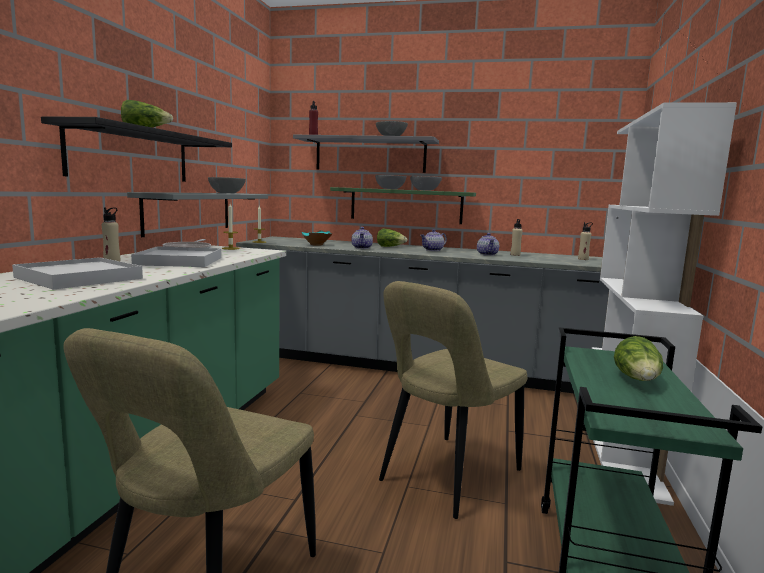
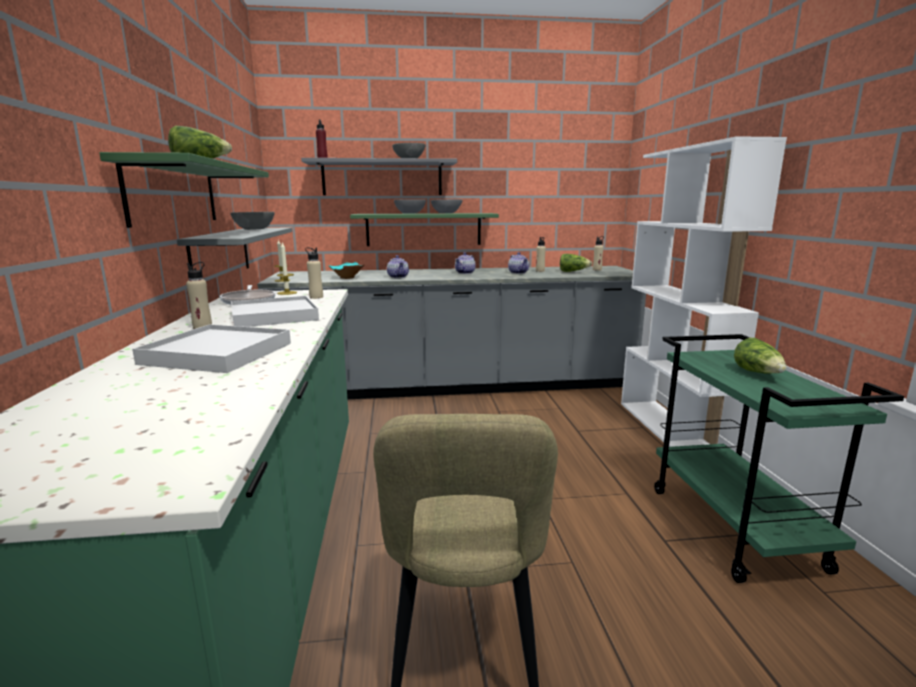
camera: 20 degrees left, 5 degrees up
(131, 155) = (174, 194): black shelf -> green shelf
(244, 253) = (316, 297): none -> beige bottle
(391, 247) = (421, 273): lettuce -> lettuce (573, 271)
(446, 478) = (565, 483): beige chair -> none

